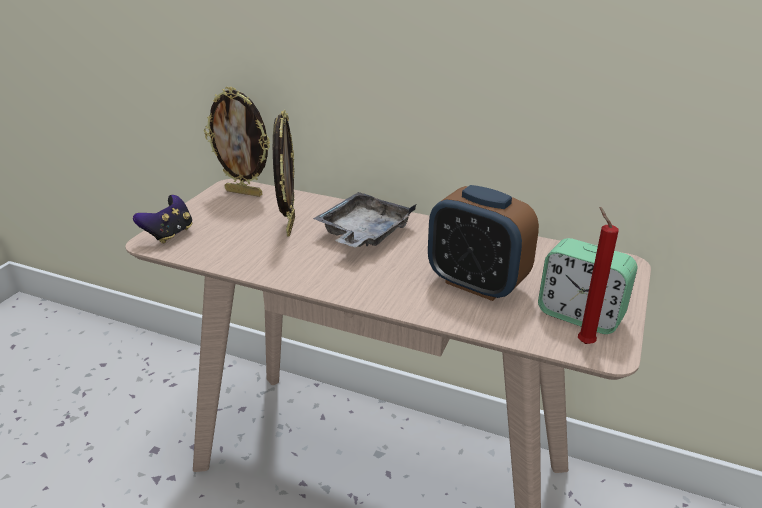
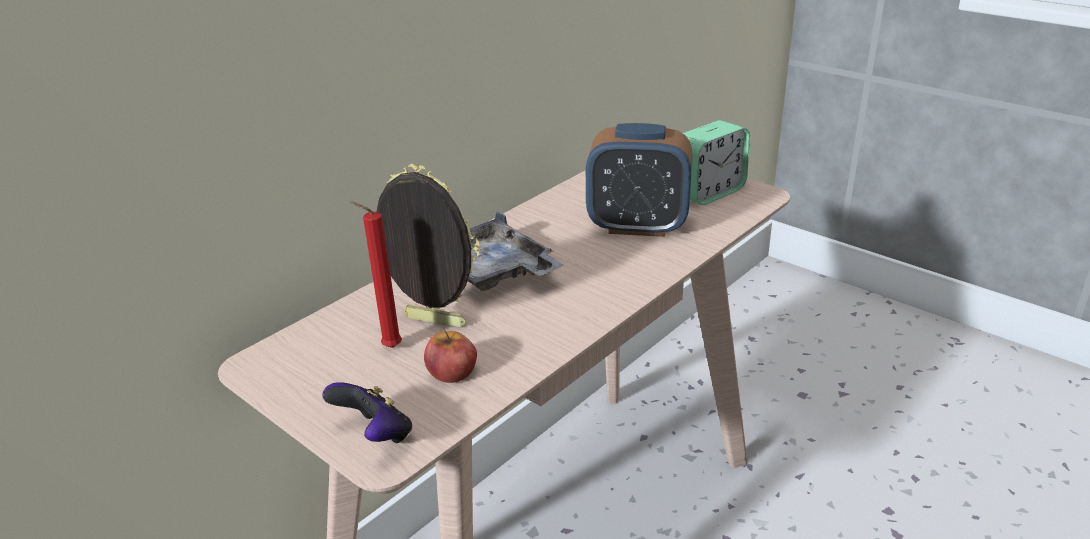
camera: 70 degrees left, 0 degrees up
(235, 244) = (452, 372): none -> apple
(244, 192) = (291, 352): picture frame -> none
(477, 284) = (637, 226): alarm clock -> alarm clock turned 45 degrees clockwise
(583, 342) = (746, 200): red candle -> red candle (388, 348)

